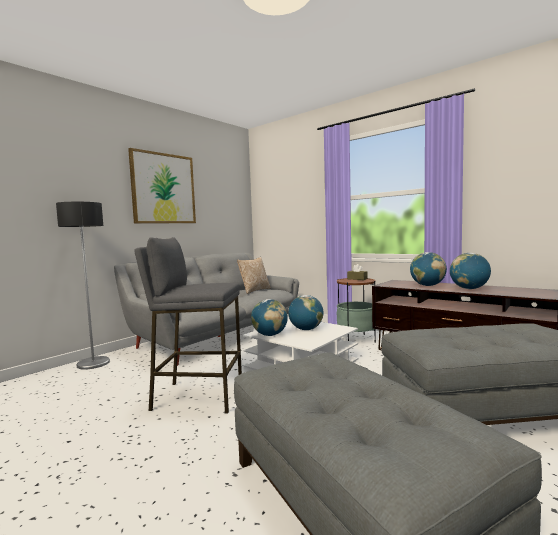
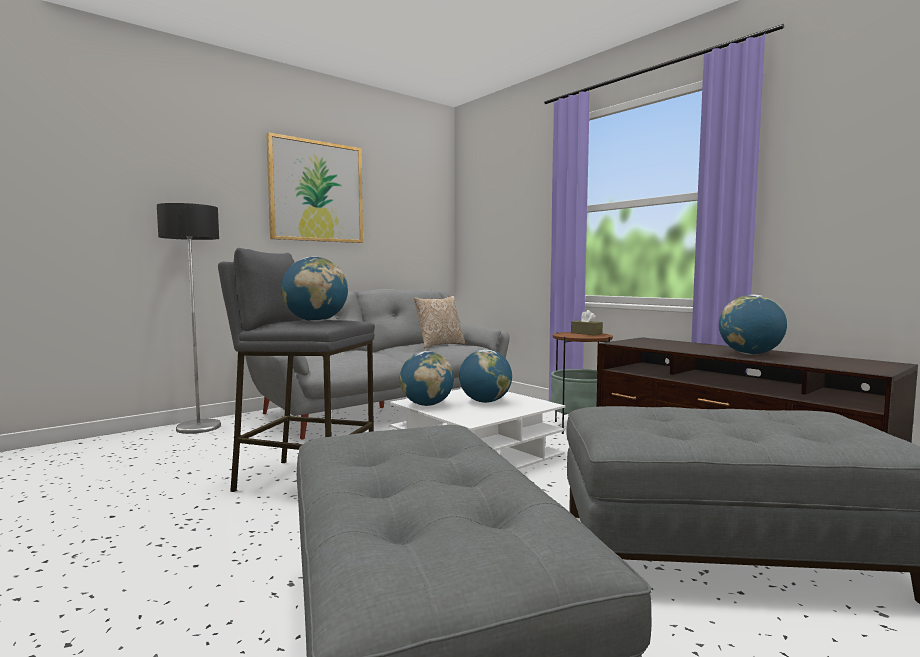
camera: 10 degrees right, 0 degrees up
(427, 285) = (687, 347): globe -> globe (316, 321)

